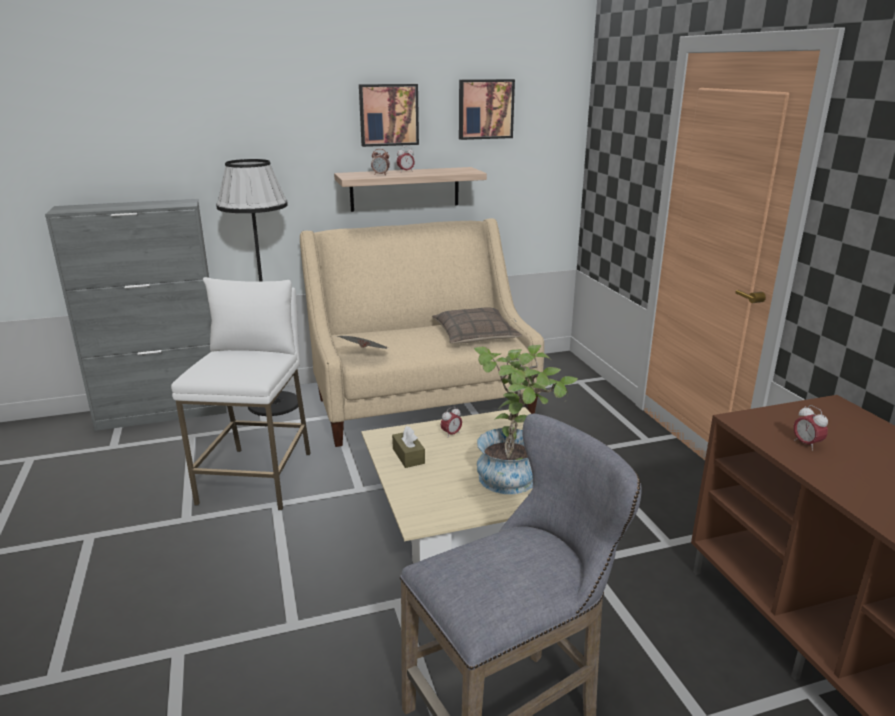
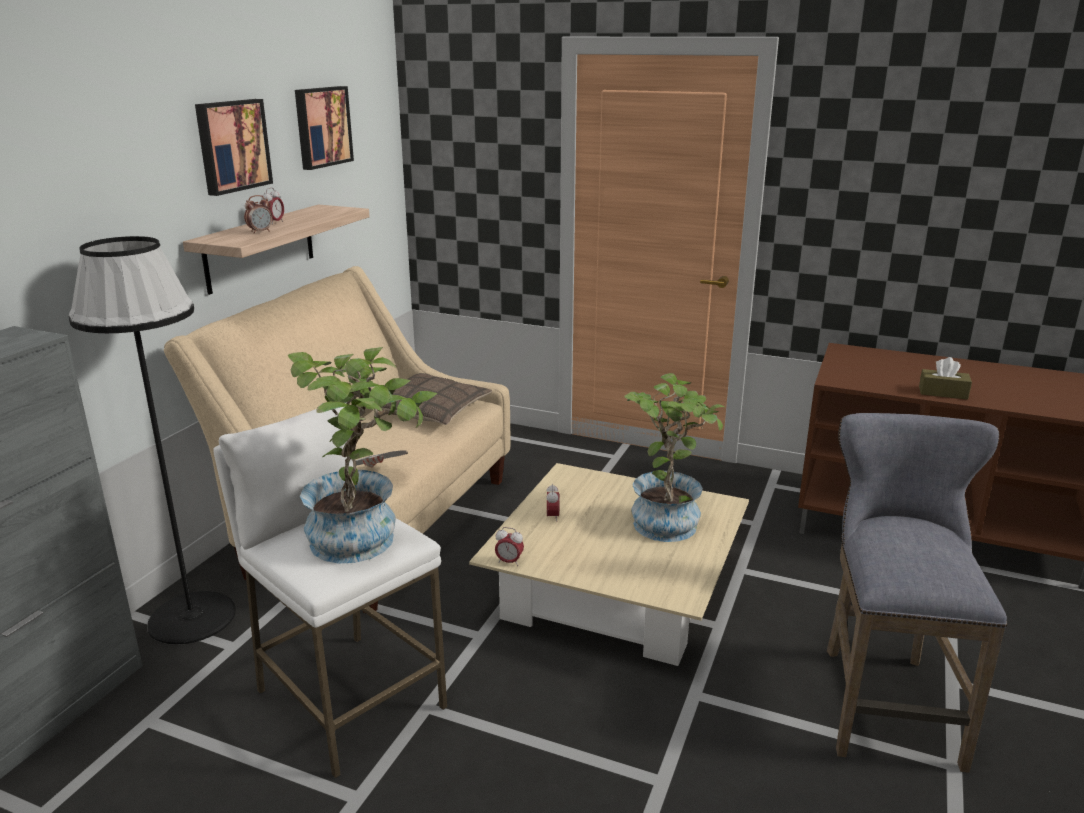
camera: 50 degrees left, 0 degrees up
(243, 367) = (365, 537): none -> potted plant
(408, 456) = (561, 555): brown tissue box -> brown tissue box (943, 393)
(806, 444) = (888, 380): alarm clock -> alarm clock (509, 562)

